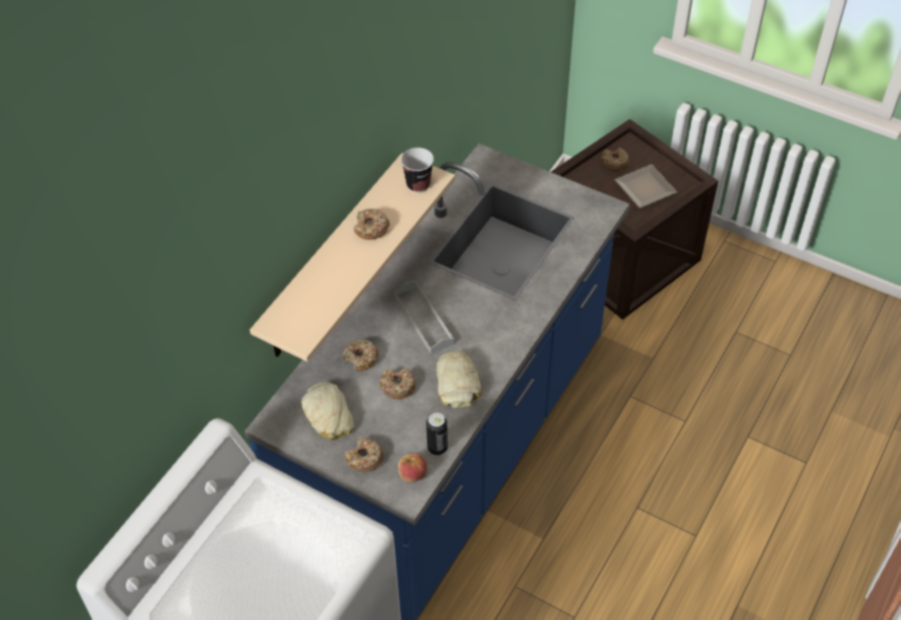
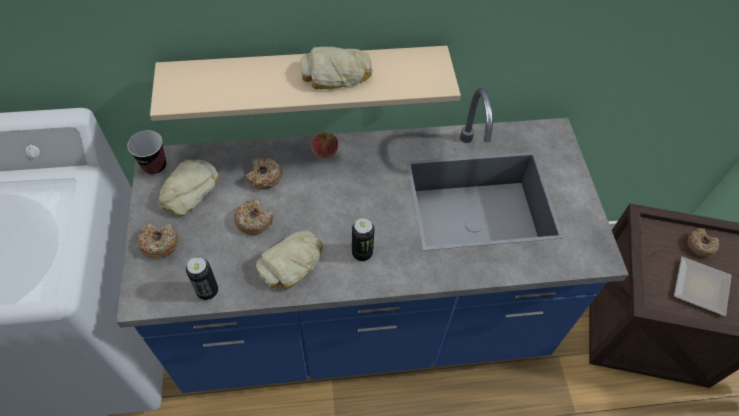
camera: 50 degrees right, 5 degrees up
(371, 228) = (337, 74): donut -> bread
(412, 474) = (165, 289): apple -> apple (325, 152)
(418, 184) = (420, 76): cup -> cup (154, 166)
(423, 319) = (341, 195): grey tray -> none
(486, 336) = (362, 253): none -> can

